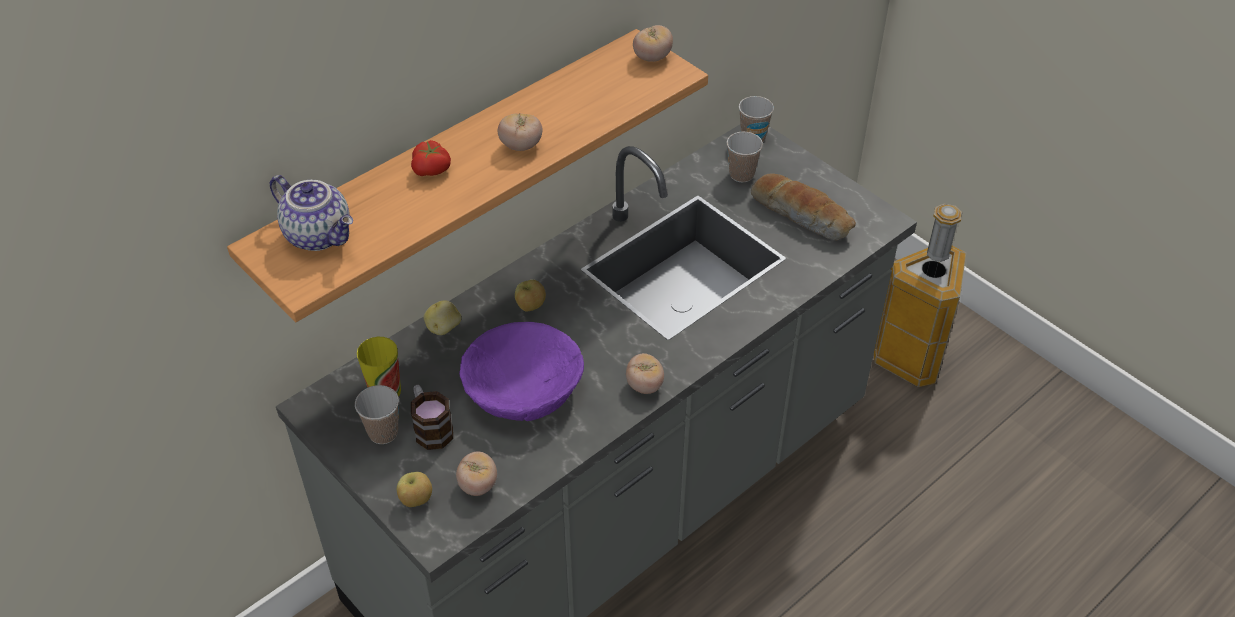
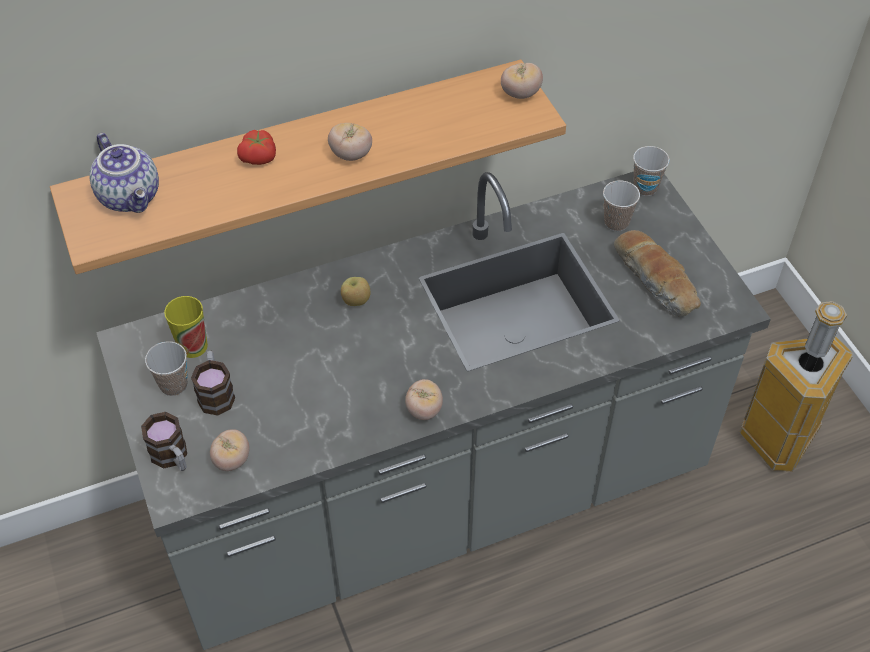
camera: 20 degrees right, 5 degrees up
(416, 500) = (172, 457): apple -> mug
(444, 328) = (270, 300): potato -> none
(523, 388) = (313, 379): purple bowl -> none

